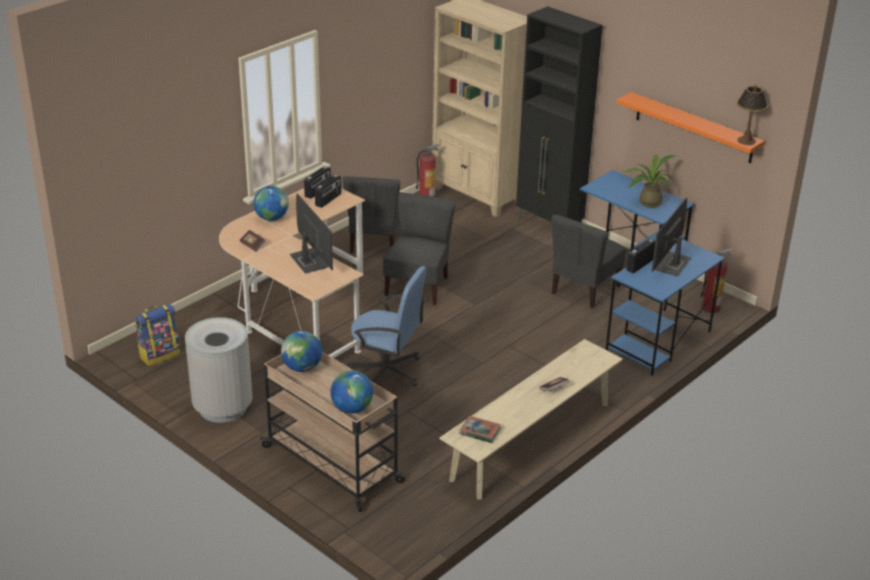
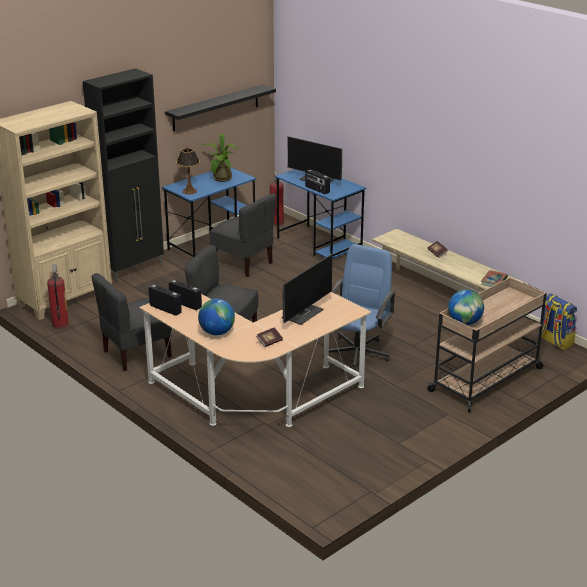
camera: 85 degrees left, 5 degrees down
(159, 354) = (327, 479): backpack -> backpack (555, 341)
(222, 407) = (414, 436): grey trash can -> none
(308, 261) = (303, 314): monitor -> monitor turned 150 degrees clockwise
(352, 408) = (516, 302): globe -> none
(375, 242) = (136, 354): grey chair -> grey chair turned 135 degrees clockwise
(694, 128) = (216, 108): orange shelf -> black shelf
(746, 141) = (262, 88): table lamp -> table lamp (189, 191)

